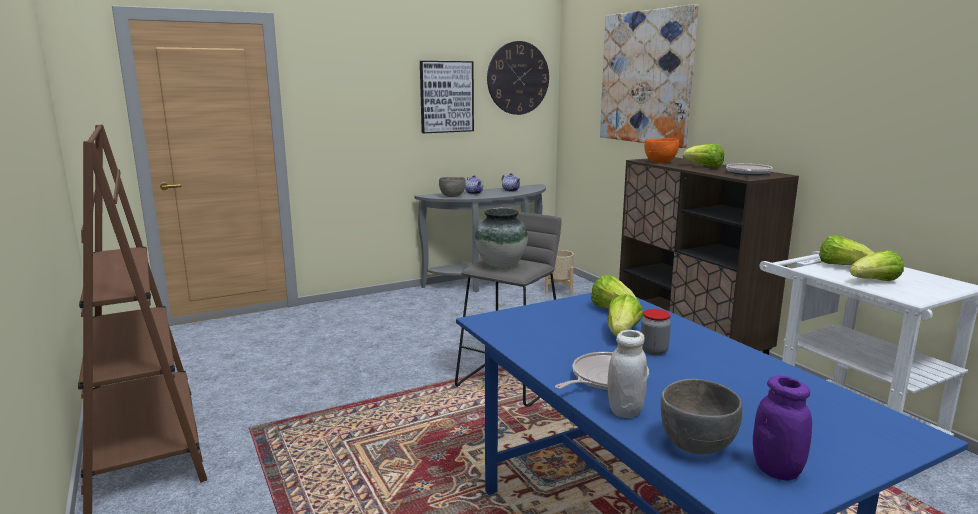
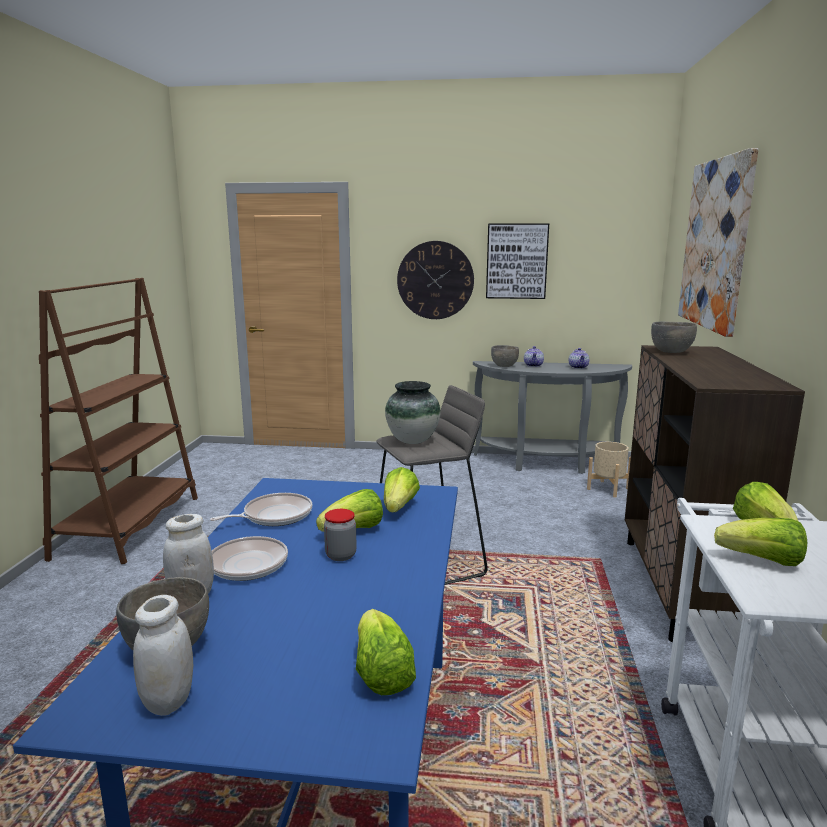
camera: 35 degrees right, 0 degrees up
(518, 78) = (608, 242): wall clock -> wall clock (435, 280)
(660, 162) = (671, 352): orange bowl -> grey bowl
(704, 167) = (707, 364): lettuce -> lettuce (381, 673)
(748, 173) = (736, 378): frying pan -> frying pan (274, 516)
(776, 470) = (169, 701): purple jar -> white jar

